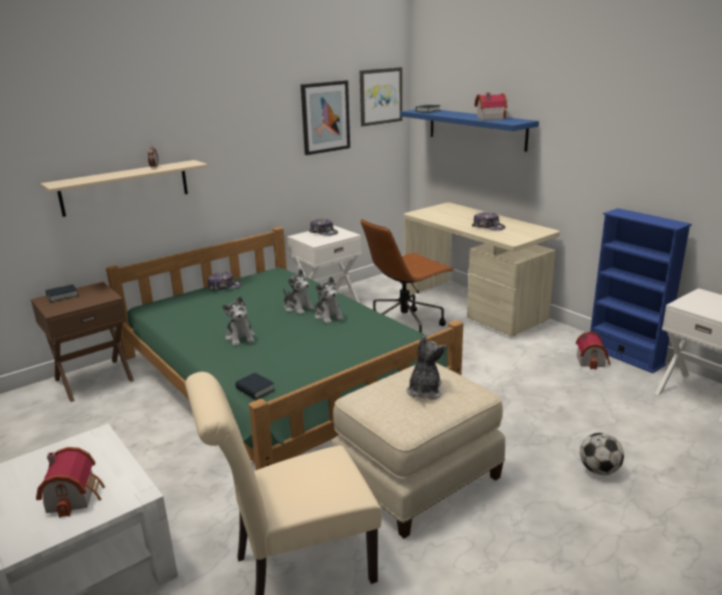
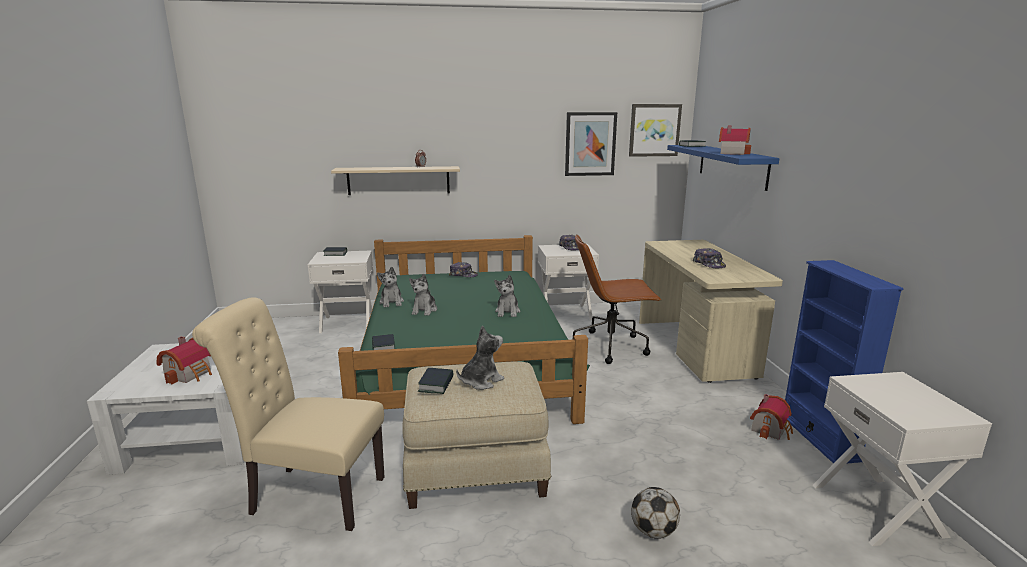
camera: 30 degrees right, 5 degrees down
(93, 379) = (347, 323): brown nightstand -> white nightstand
(298, 308) = (493, 300): plush toy -> plush toy (392, 302)
(391, 407) = (436, 384): none -> book

